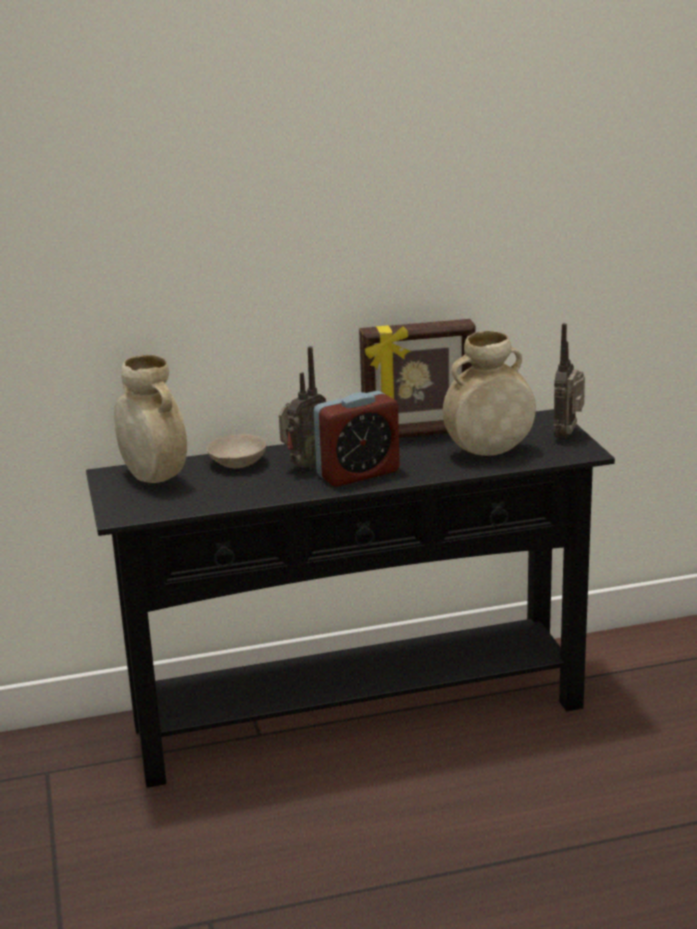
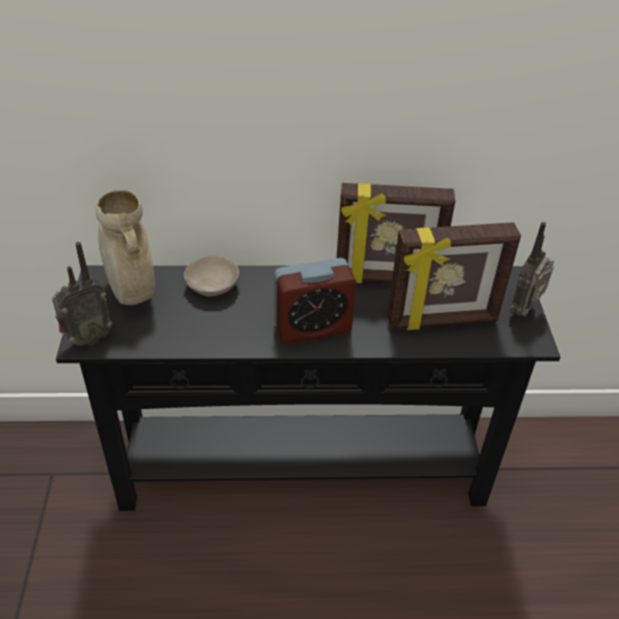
camera: 10 degrees right, 20 degrees up
(303, 466) = (268, 304): radio -> radio (87, 339)
(488, 452) = (442, 321): beige vase -> picture frame

